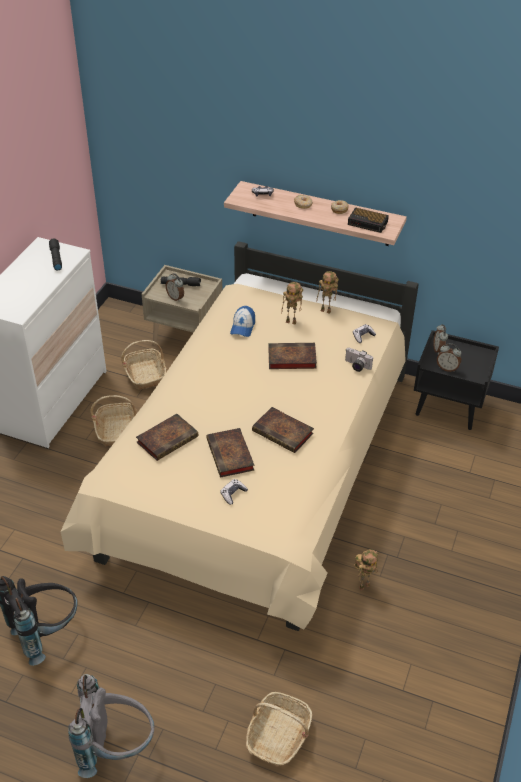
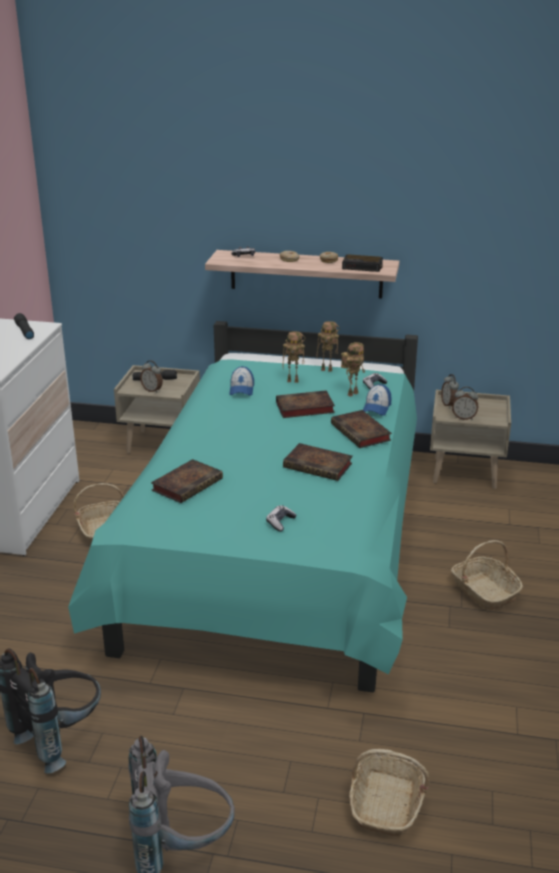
camera: 10 degrees left, 15 degrees down
(145, 374) = (125, 479): basket -> basket (484, 591)
(231, 456) = (266, 491): book -> book (362, 433)
(258, 470) = (278, 548): beige bed -> turquoise bed
(356, 366) = (376, 407): camera -> cap
(364, 585) = (434, 638): toy robot -> toy robot (352, 393)
(449, 407) = (465, 472): black nightstand -> beige nightstand

